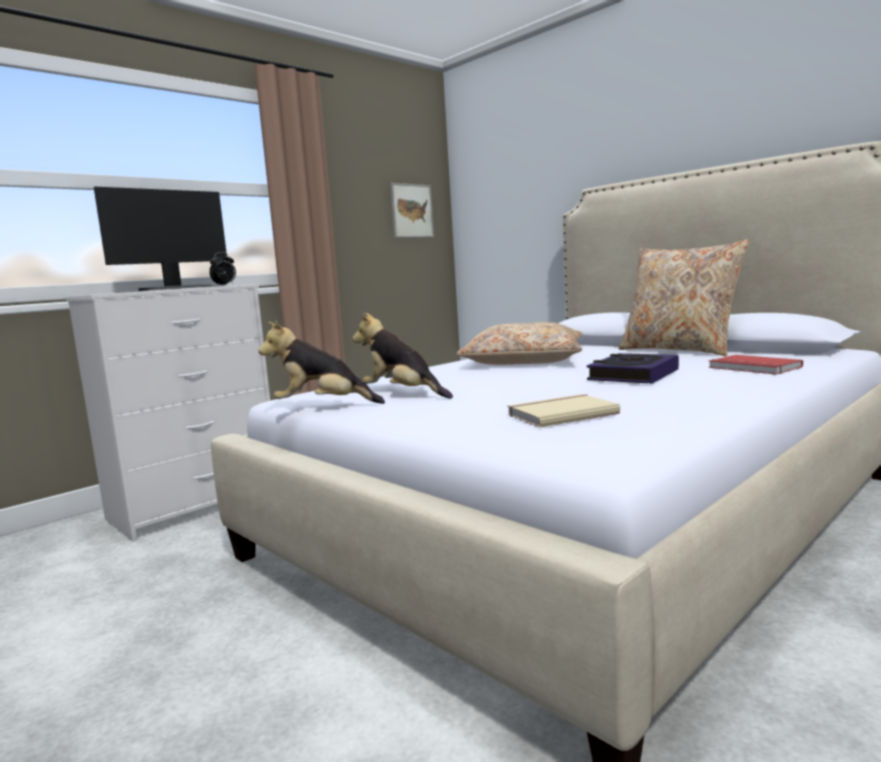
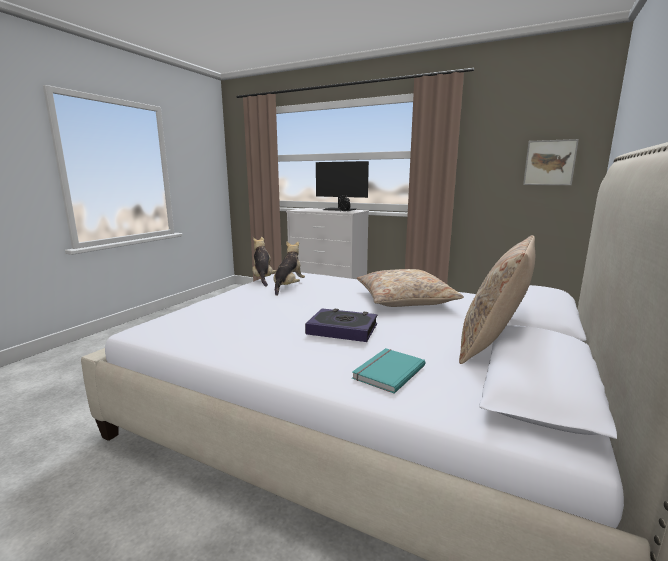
camera: 70 degrees right, 5 degrees up
(560, 414) = (228, 317): beige book -> none
(753, 368) = (387, 371): red book -> turquoise book

